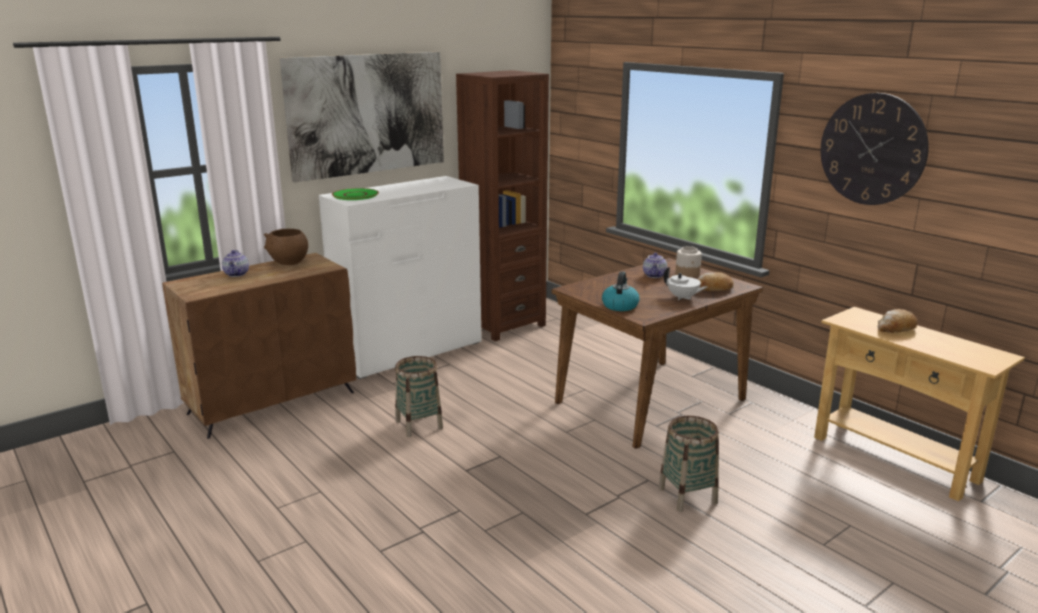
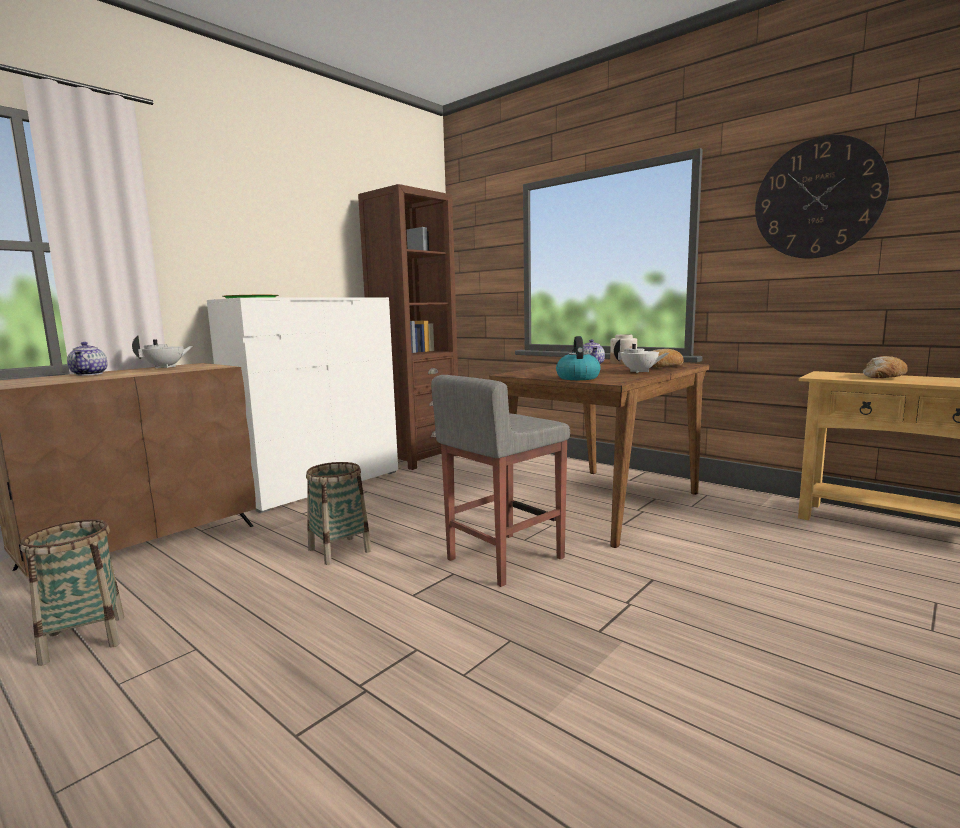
camera: 10 degrees left, 10 degrees down
(288, 262) = (165, 367): brown bowl -> white teapot
(367, 114) = (263, 219): picture -> none
(542, 448) = (503, 559): none -> grey stool
(687, 495) = (713, 591): basket -> basket (84, 639)

